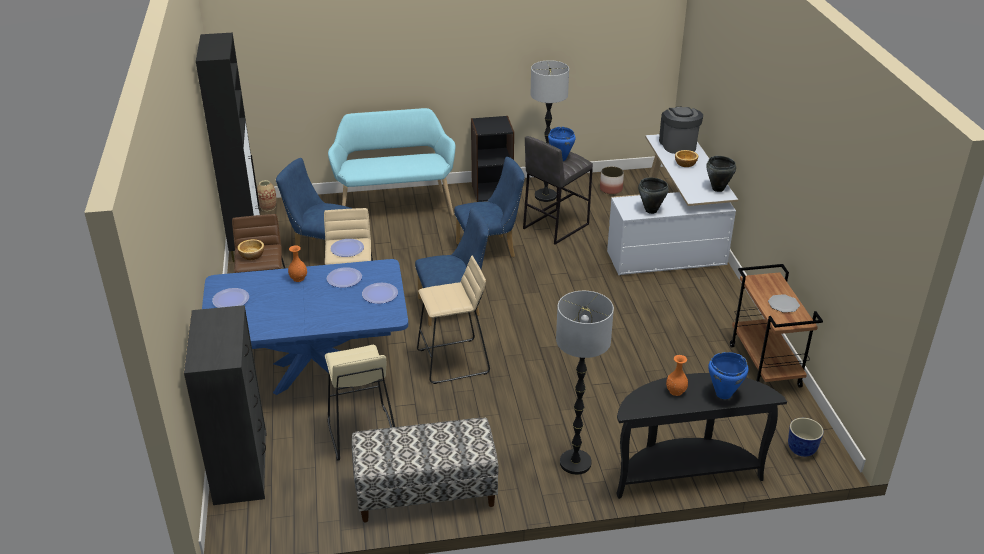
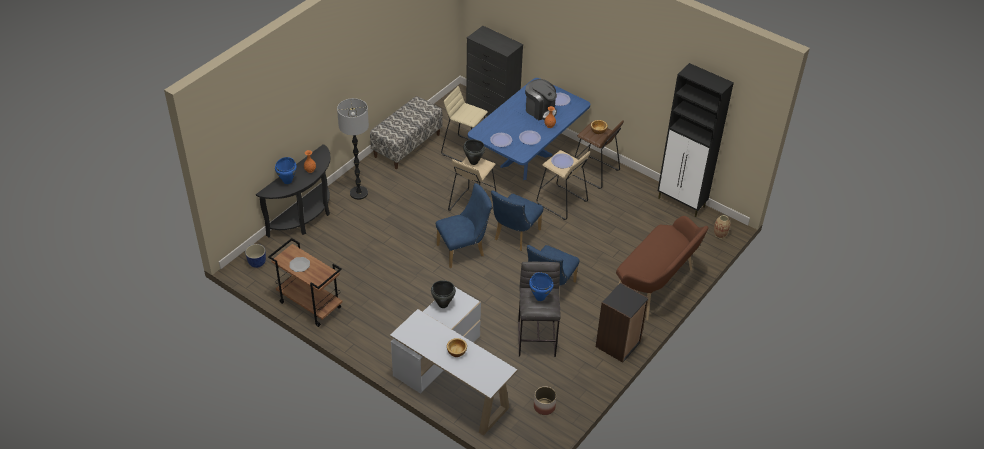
camera: 135 degrees right, 10 degrees up
(321, 251) = (637, 224): blue chair -> blue chair (464, 250)
(395, 205) = (656, 287): turquoise bench -> brown bench
(545, 196) = (578, 365): floor lamp -> none
(678, 145) = (482, 372): coffee machine -> coffee machine (540, 110)
(718, 189) = (411, 336): black cooking pot -> black cooking pot (473, 162)

